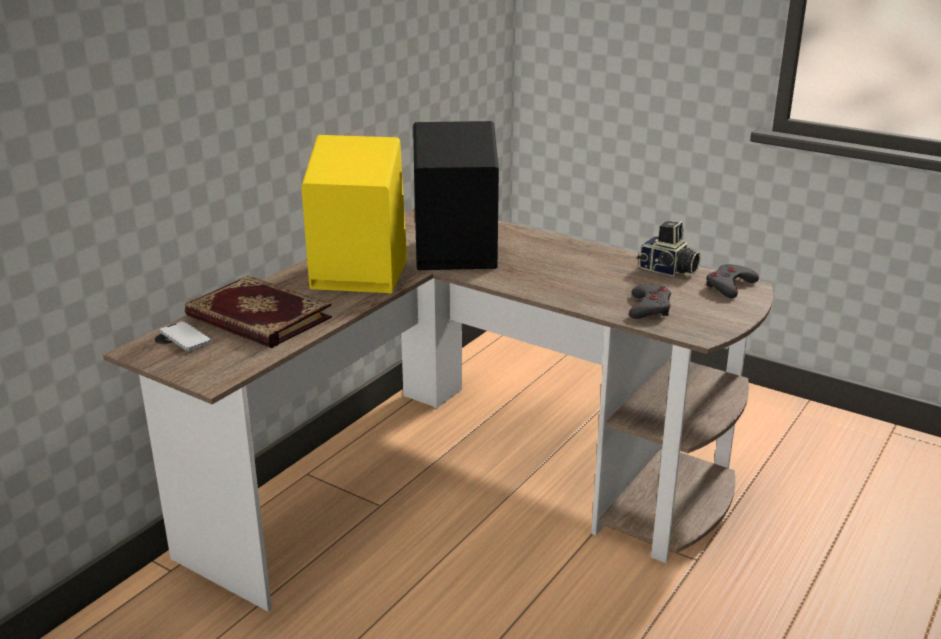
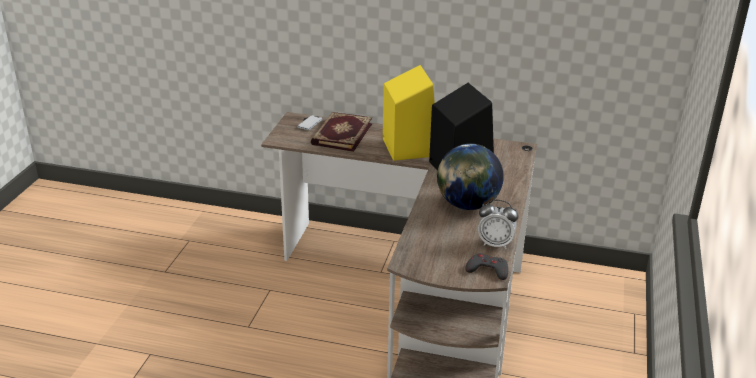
camera: 70 degrees right, 5 degrees up
(560, 268) = (467, 205): none -> globe
(649, 308) = (430, 242): grey game controller -> none
(667, 270) = (495, 244): camera -> alarm clock

